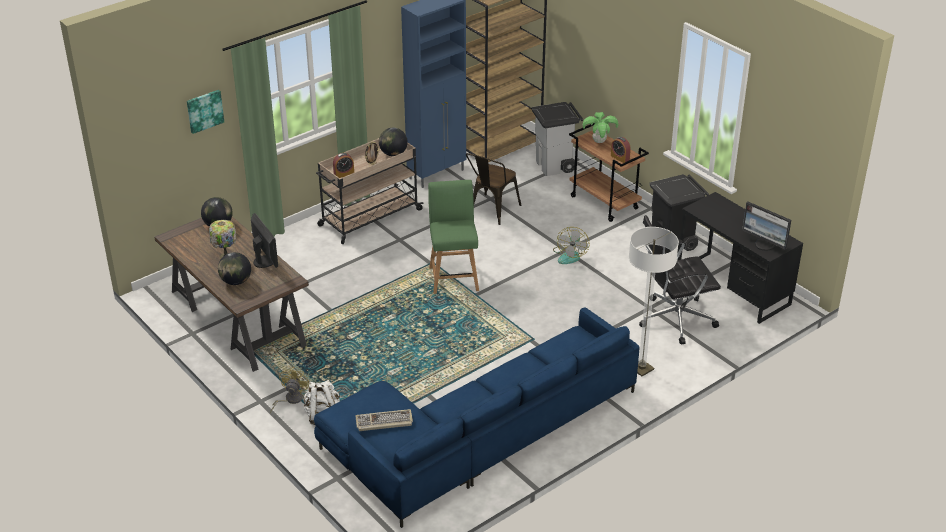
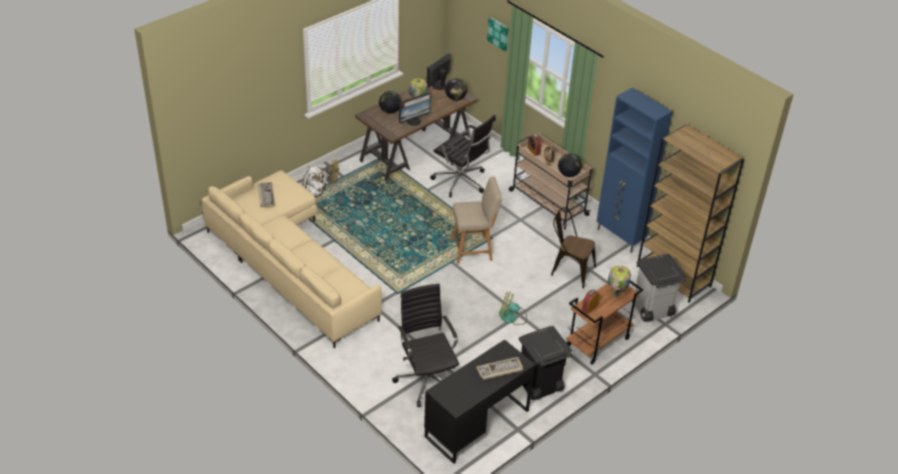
camera: 85 degrees right, 5 degrees up
(317, 281) = (461, 181): none -> black office chair
(453, 277) = (474, 249): green chair -> beige chair
(476, 435) = (290, 264): blue sofa -> beige sofa
(599, 141) = (615, 295): potted plant -> table lamp
(641, 369) = (362, 354): floor lamp -> none
(728, 213) = (499, 370): none -> keyboard
(765, 245) = (450, 390): monitor -> monitor (438, 85)

